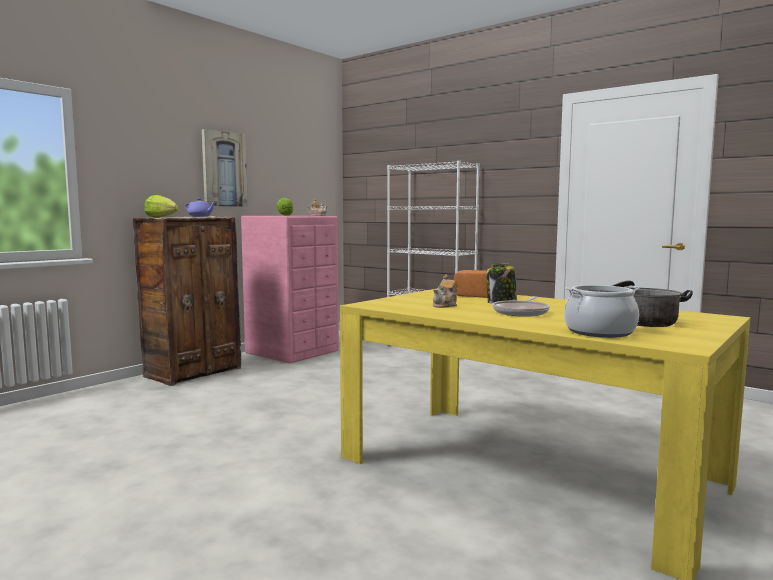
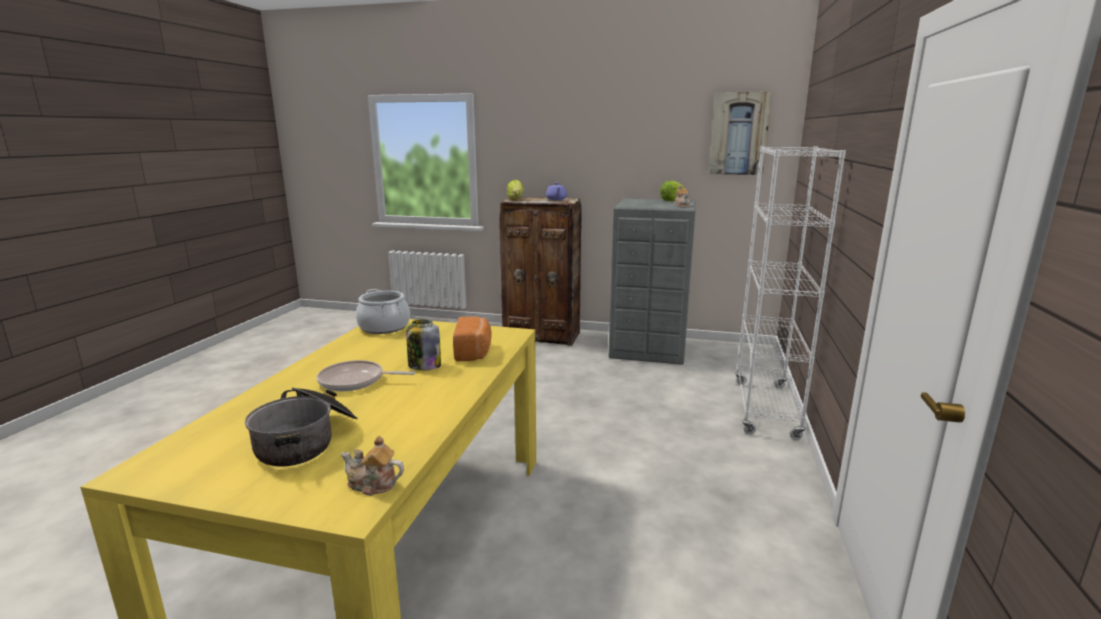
camera: 65 degrees right, 10 degrees up
(224, 169) = (610, 150): picture -> picture (739, 134)
(293, 352) = (648, 348): pink dresser -> grey dresser
(445, 305) = (389, 347): teapot -> teapot (373, 485)
(600, 332) = (229, 425): cooking pot -> cooking pot (384, 327)

